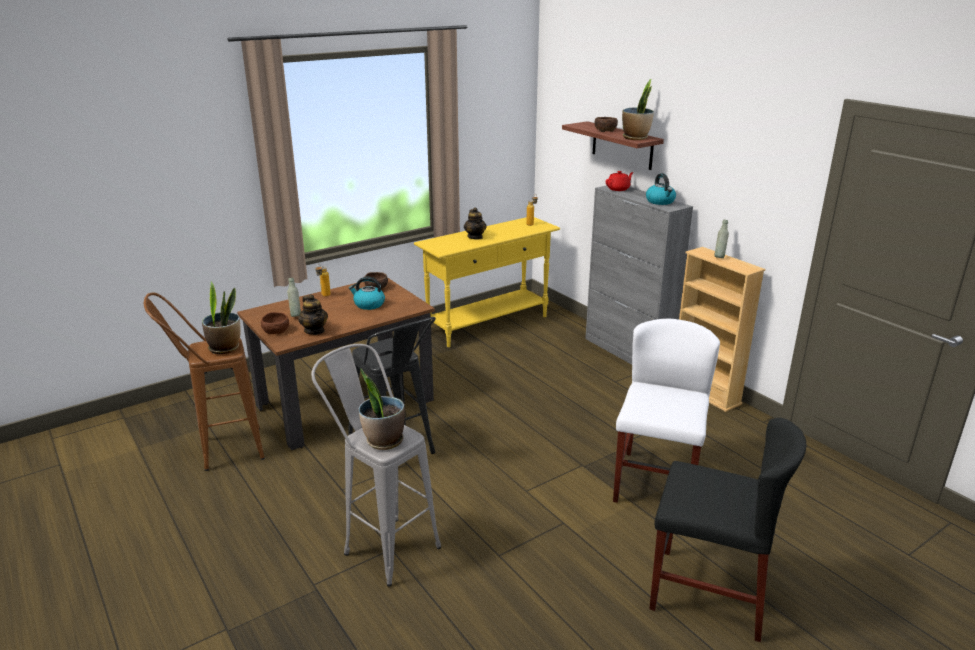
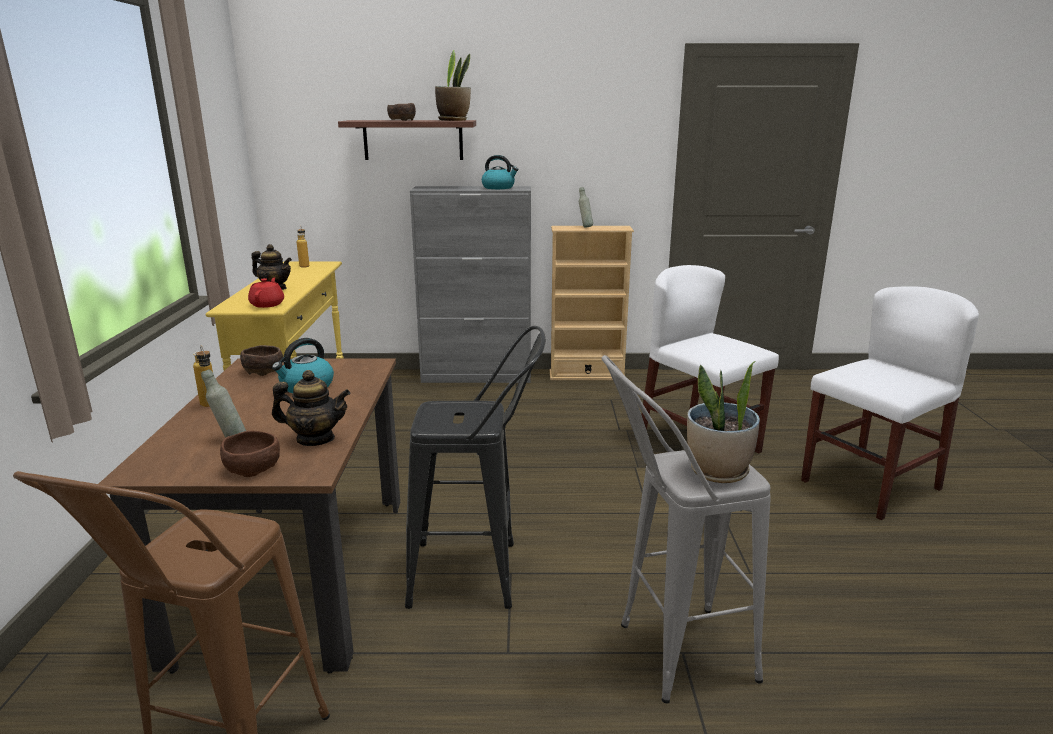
camera: 55 degrees left, 5 degrees down
(225, 348) = (219, 532): potted plant -> none
(618, 189) = (434, 188): red teapot -> red teapot (267, 304)
(709, 593) = (870, 485): black chair -> white chair

